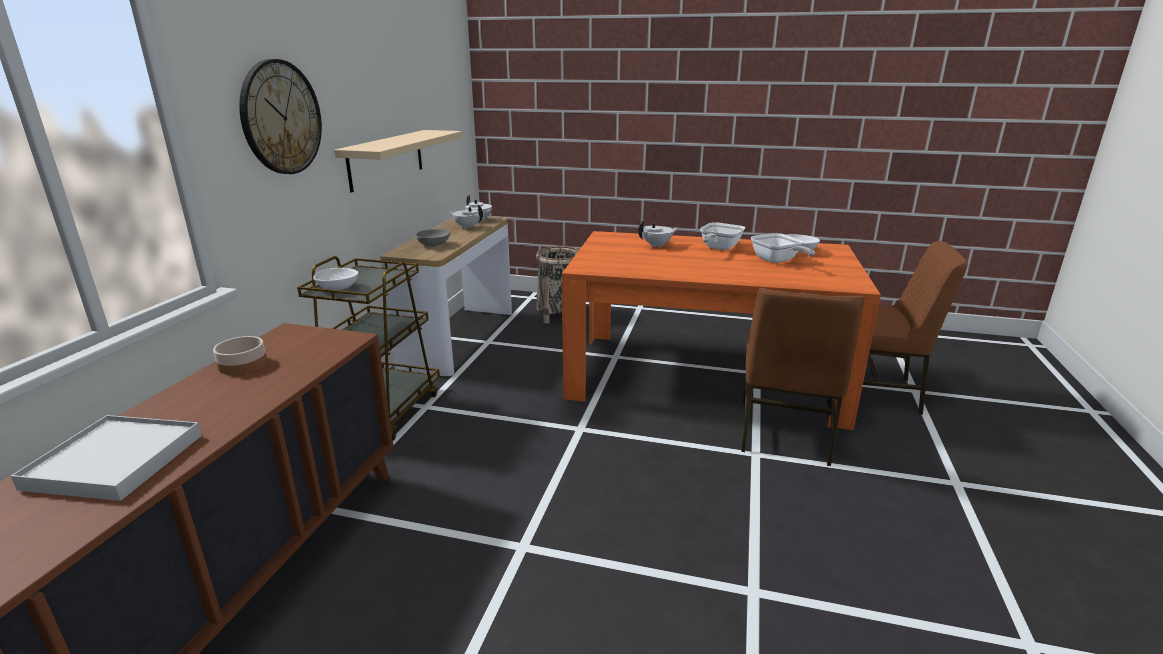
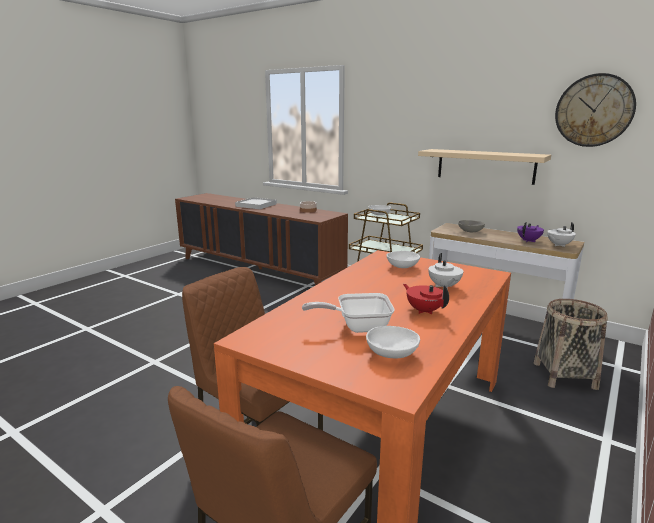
camera: 110 degrees right, 5 degrees down
(281, 118) = (396, 126): wall clock -> wall clock (594, 110)
(467, 227) = (529, 241): white teapot -> purple teapot
(617, 259) = (402, 267): none -> white bowl
(718, 248) = (424, 310): frying pan -> red teapot

